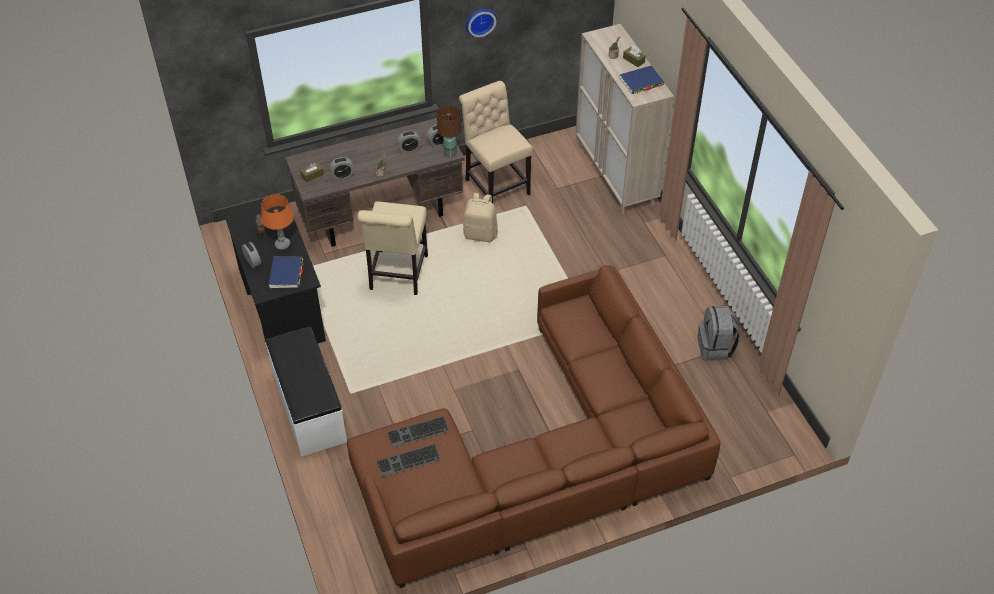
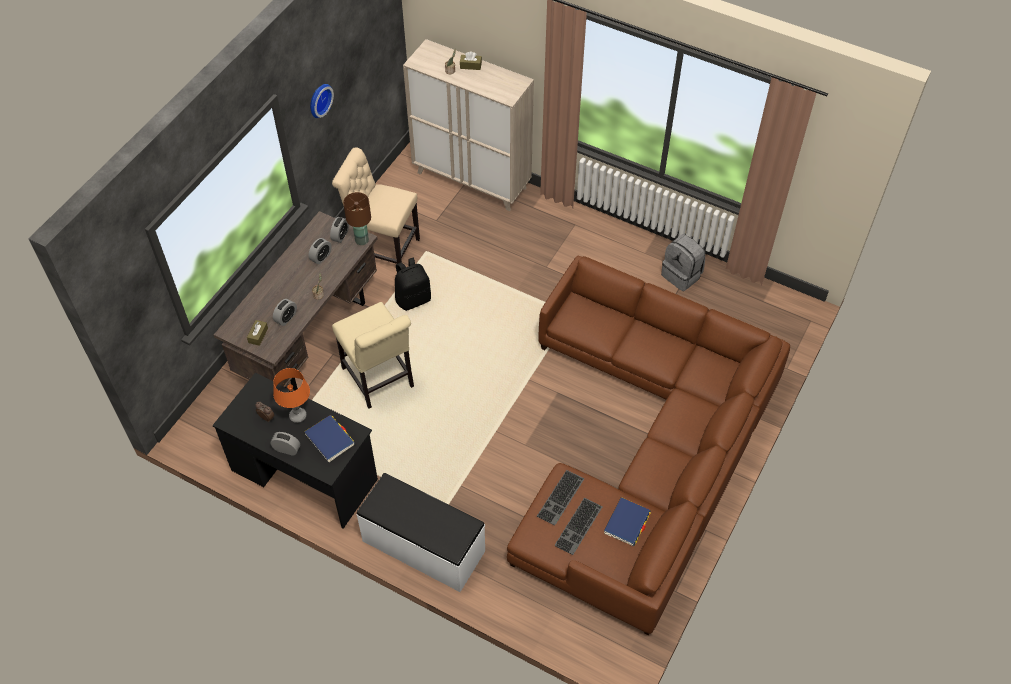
camera: 40 degrees left, 5 degrees up
(480, 234) = (413, 299): beige backpack -> black backpack
(641, 82) = (496, 81): blue book -> blue book (627, 523)

